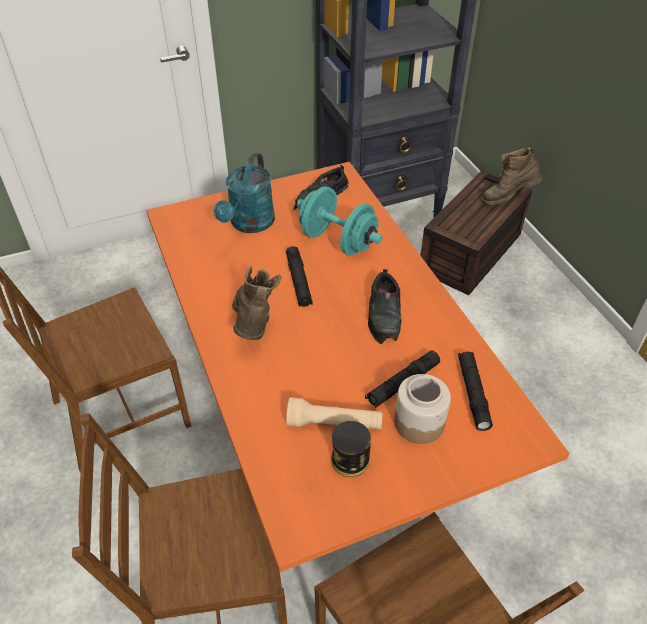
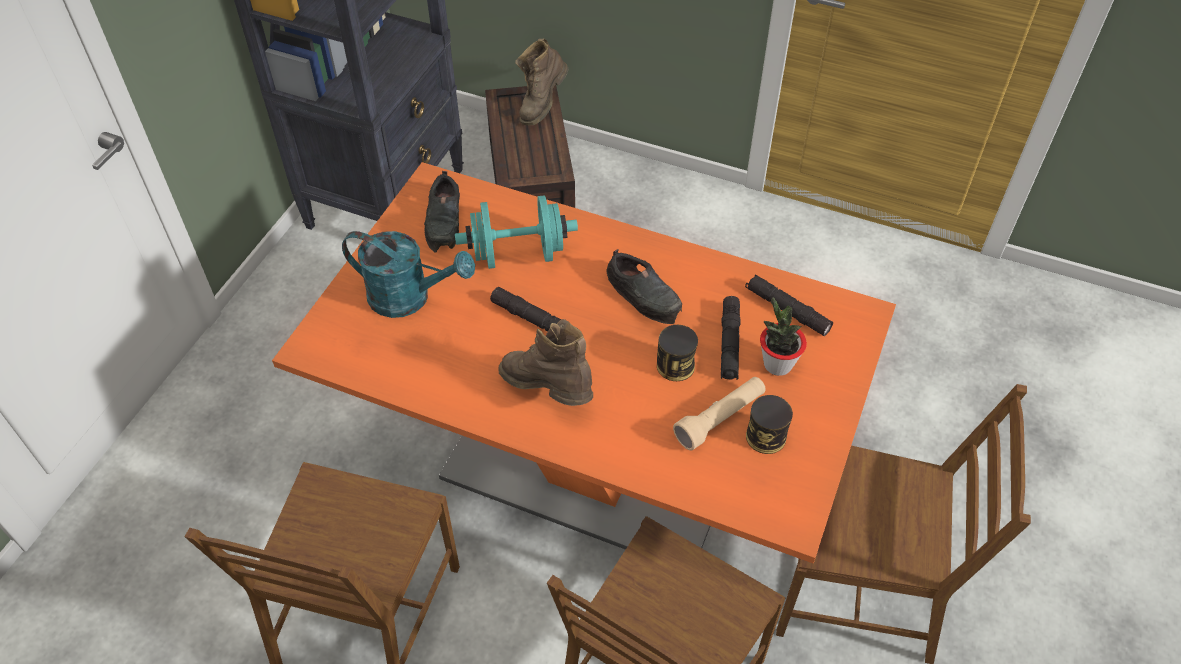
camera: 45 degrees left, 5 degrees up
(249, 224) = (410, 297): turquoise watering can -> turquoise watering can turned 45 degrees counterclockwise
(348, 369) = (675, 365): none -> can
(419, 422) = (777, 364): jar -> potted plant

